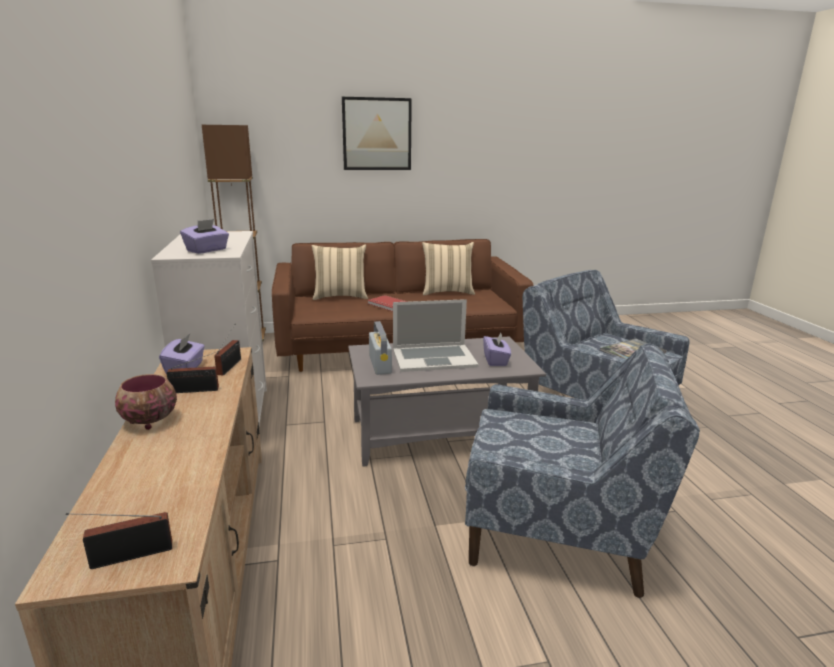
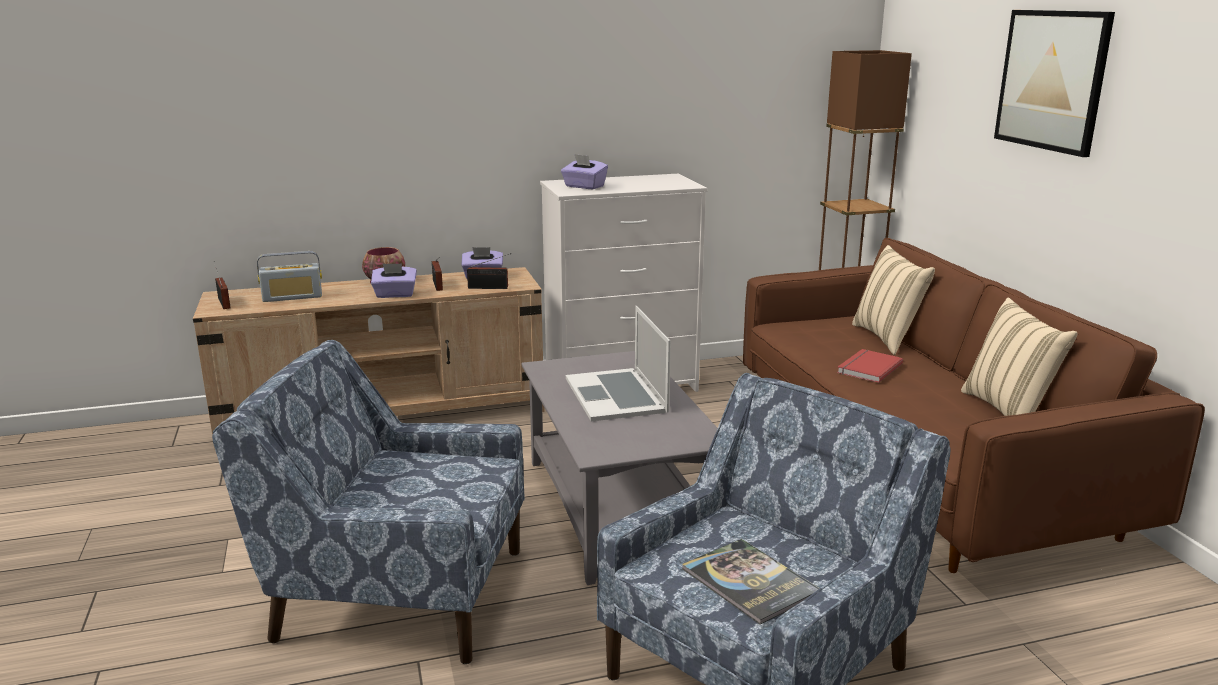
camera: 85 degrees right, 0 degrees up
(380, 364) = (586, 368): radio -> radio (292, 297)
(496, 360) = (619, 433): purple tissue box -> purple tissue box (395, 294)
(558, 530) = (398, 593): blue armchair -> blue armchair turned 90 degrees clockwise

